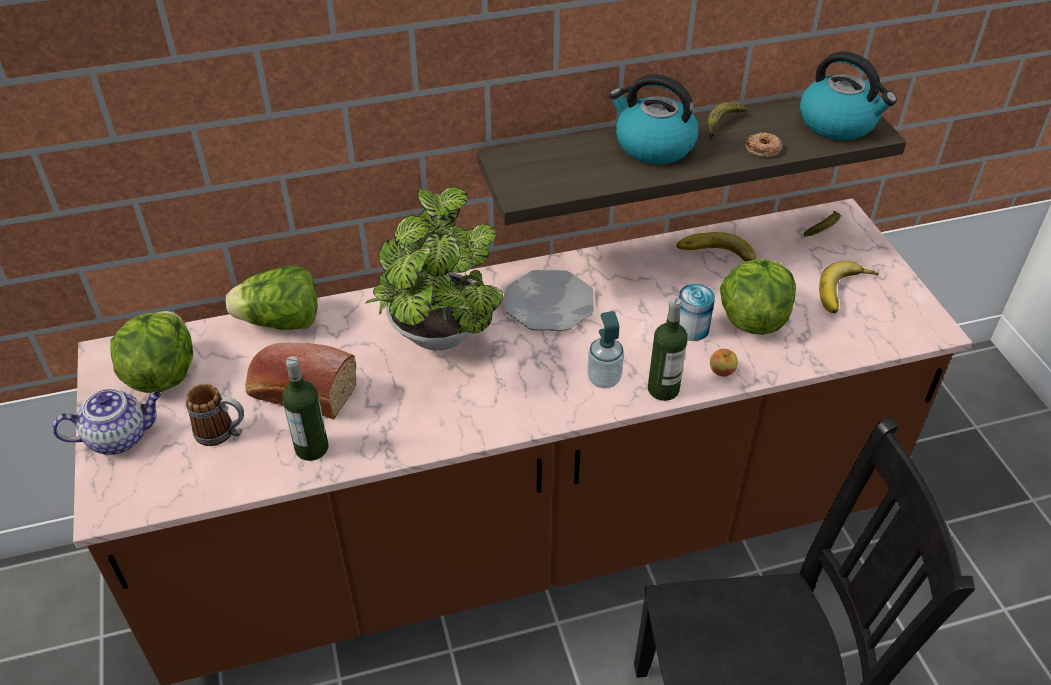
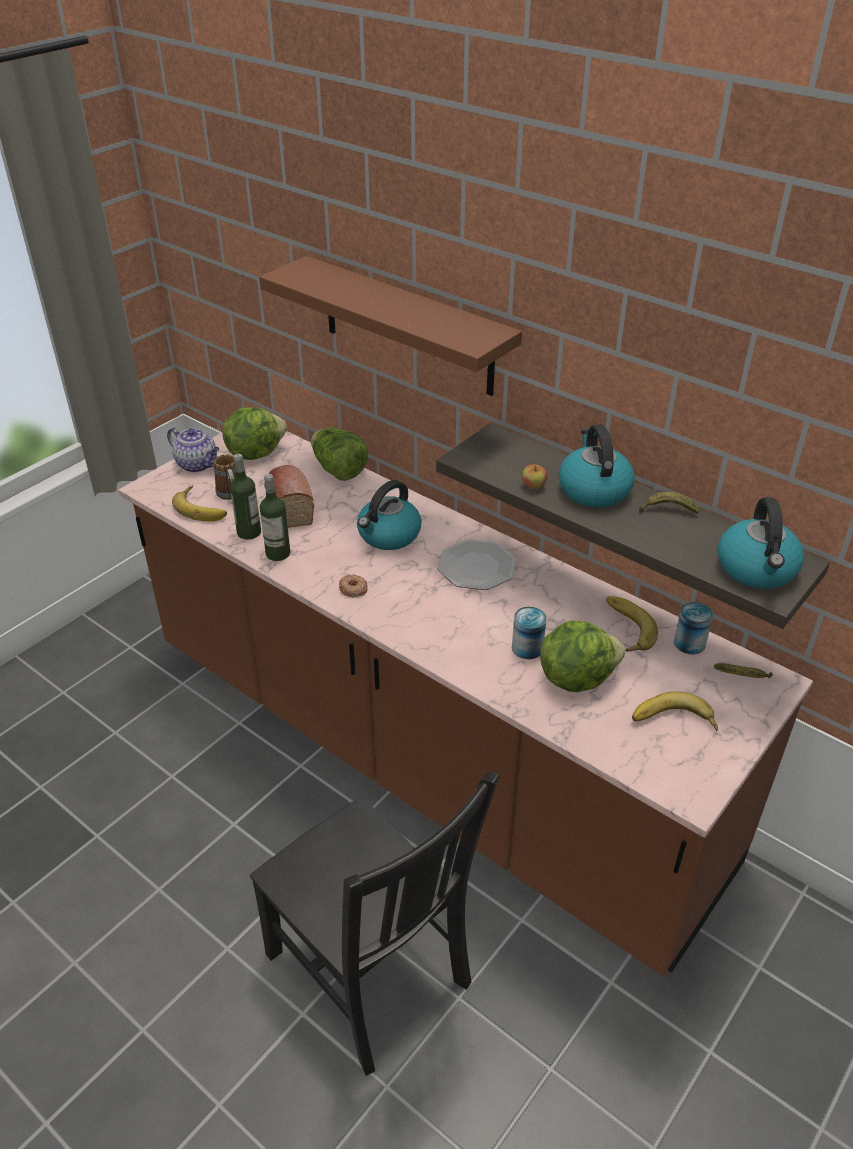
camera: 55 degrees right, 5 degrees down
(215, 470) = (202, 507): none -> banana
(337, 94) = (407, 326): none -> brown shelf
(438, 338) = (388, 535): potted plant -> kettle
(604, 379) = (427, 625): soap dispenser -> none
(663, 389) = (446, 659): bottle -> bottle (278, 553)
(722, 371) = (497, 683): apple -> apple (533, 486)
(763, 148) = (662, 542): donut -> donut (353, 589)
(763, 233) = (689, 643): none -> can

